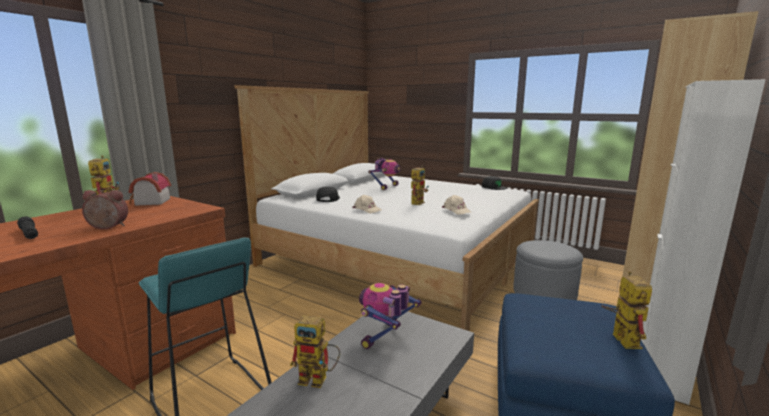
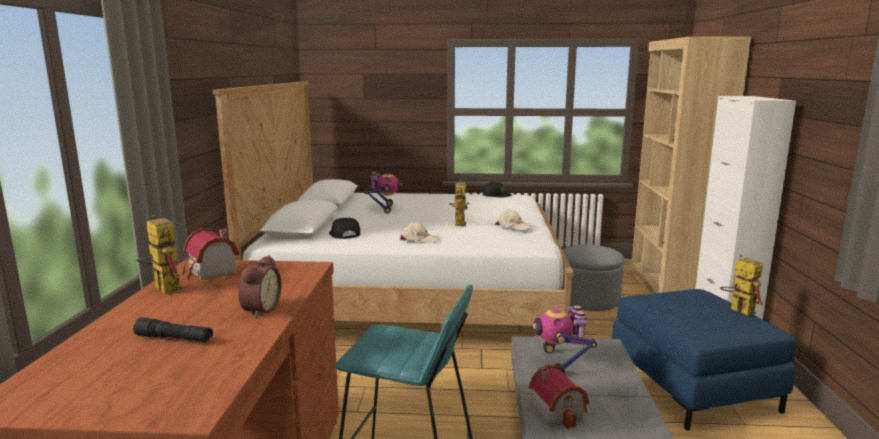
camera: 30 degrees left, 0 degrees up
(107, 227) = (259, 310): alarm clock -> alarm clock turned 135 degrees clockwise
(319, 379) = (559, 411): toy robot -> toy house

